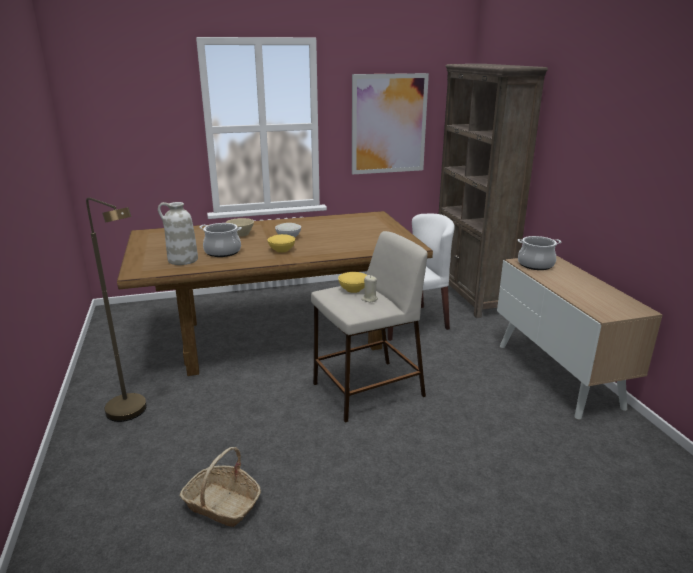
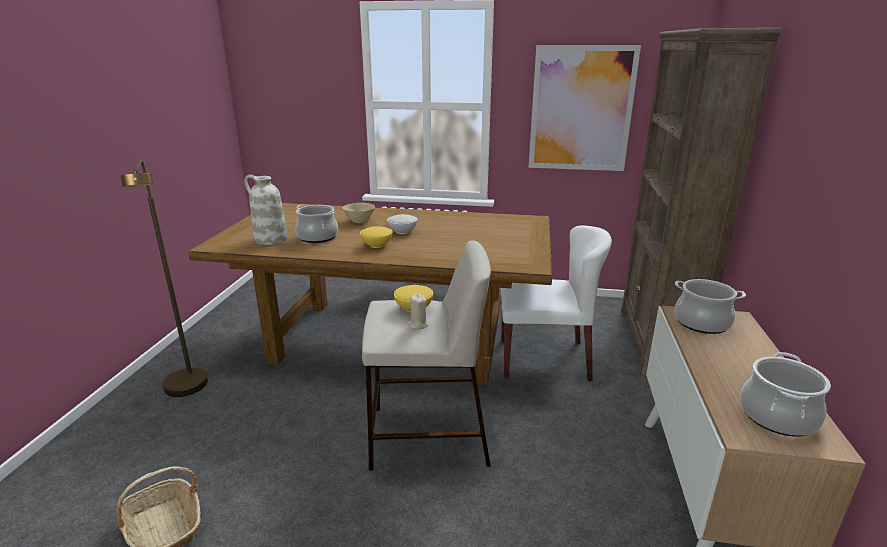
camera: 25 degrees right, 0 degrees up
(611, 303) = (777, 416): none -> cooking pot

